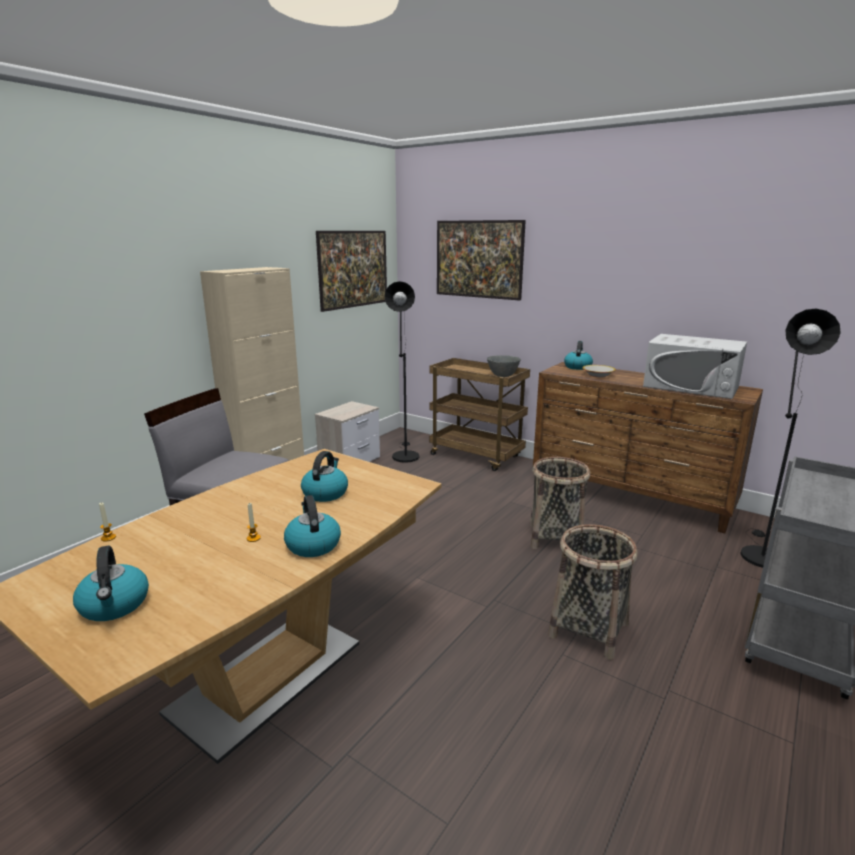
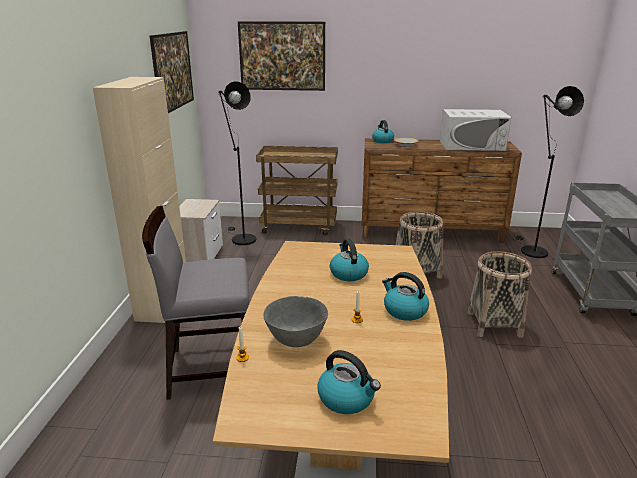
camera: 30 degrees left, 5 degrees up
(503, 376) = (319, 156): grey bowl -> grey bowl (296, 340)

